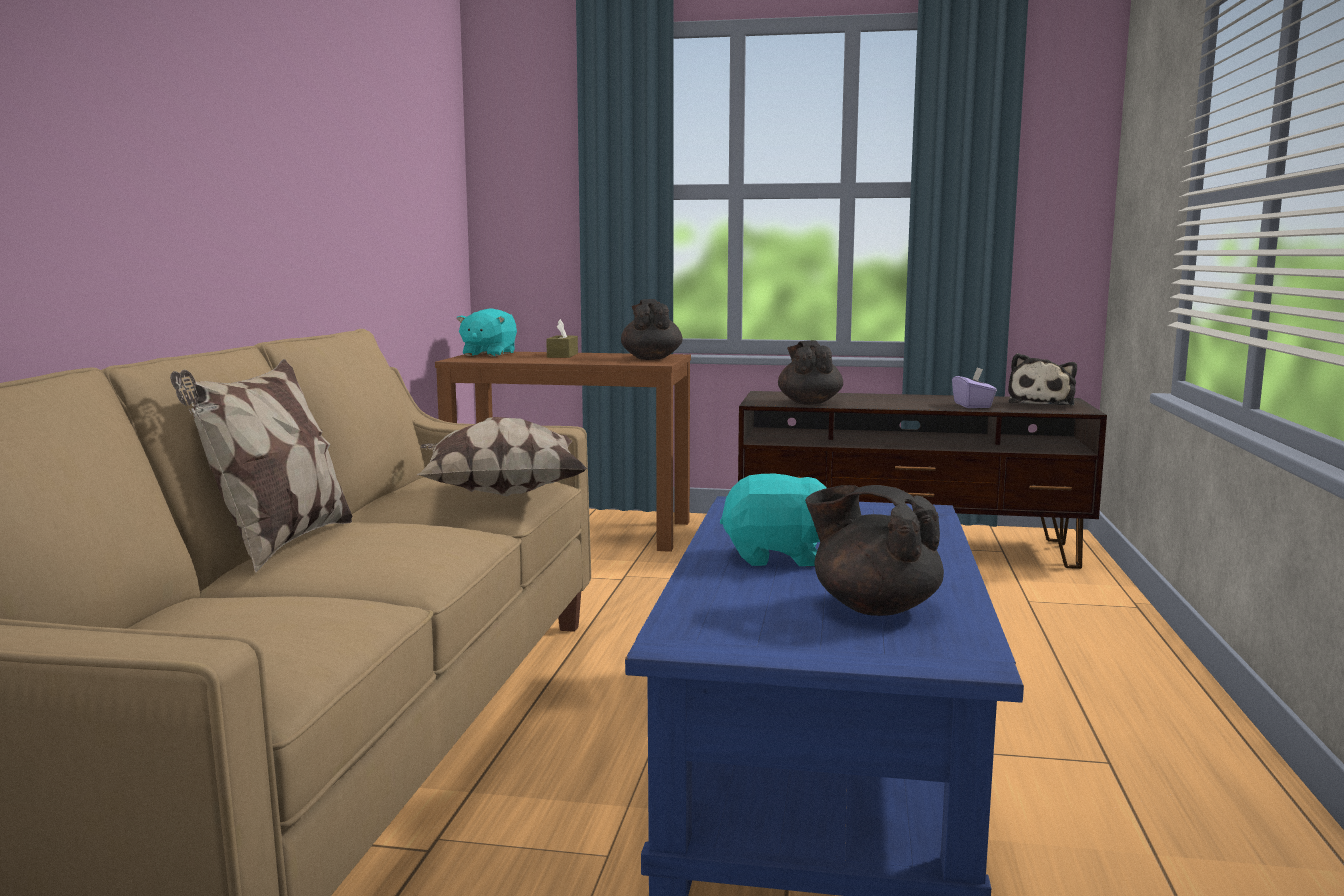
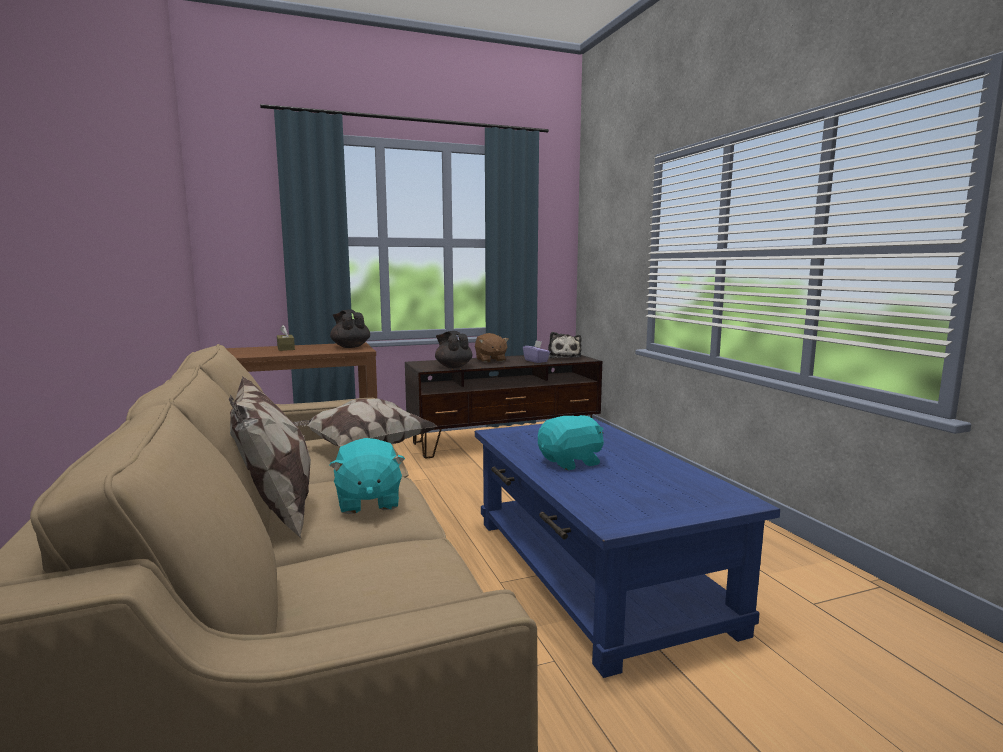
camera: 30 degrees left, 0 degrees up
(488, 354) = (229, 351): turquoise plush toy -> turquoise plush toy (367, 502)
(873, 607) = (660, 482): black teapot -> none
(892, 398) = (490, 360): none -> brown plush toy

